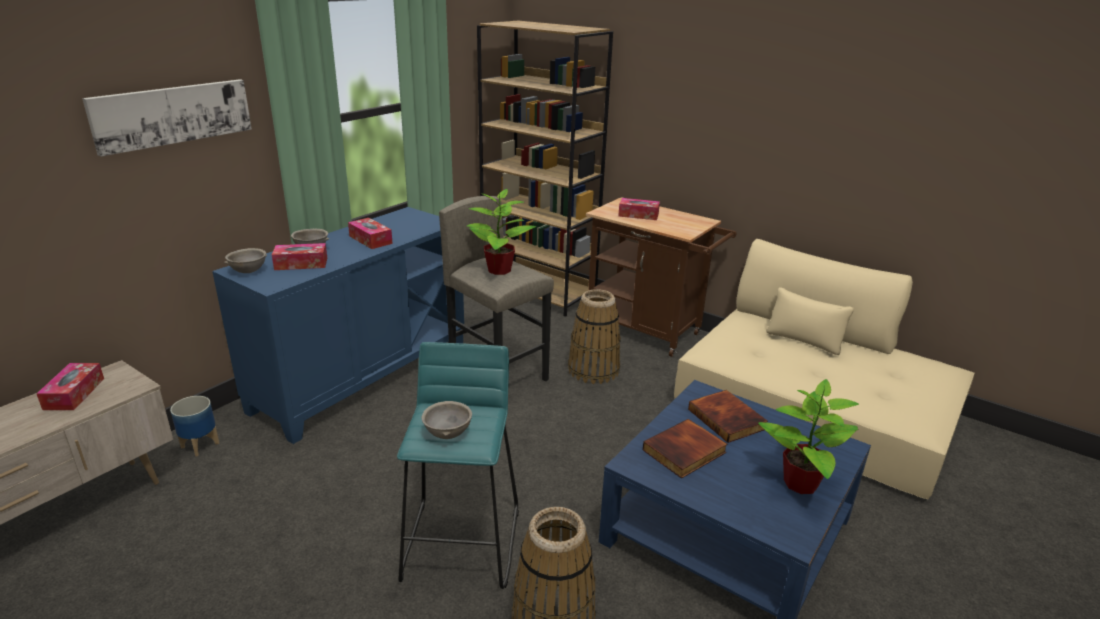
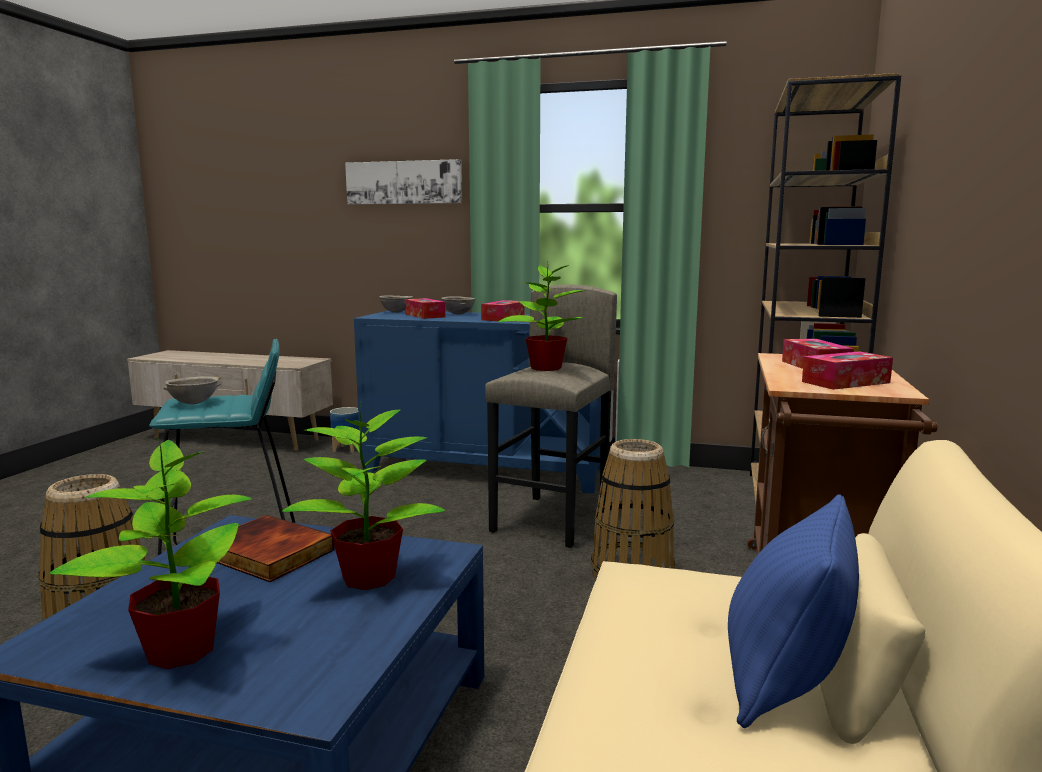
camera: 70 degrees right, 15 degrees down
(74, 393) = (281, 359): tissue box -> tissue box (845, 382)
(728, 419) = (370, 577): book -> potted plant
(806, 351) = (784, 680): none -> blue pillow

